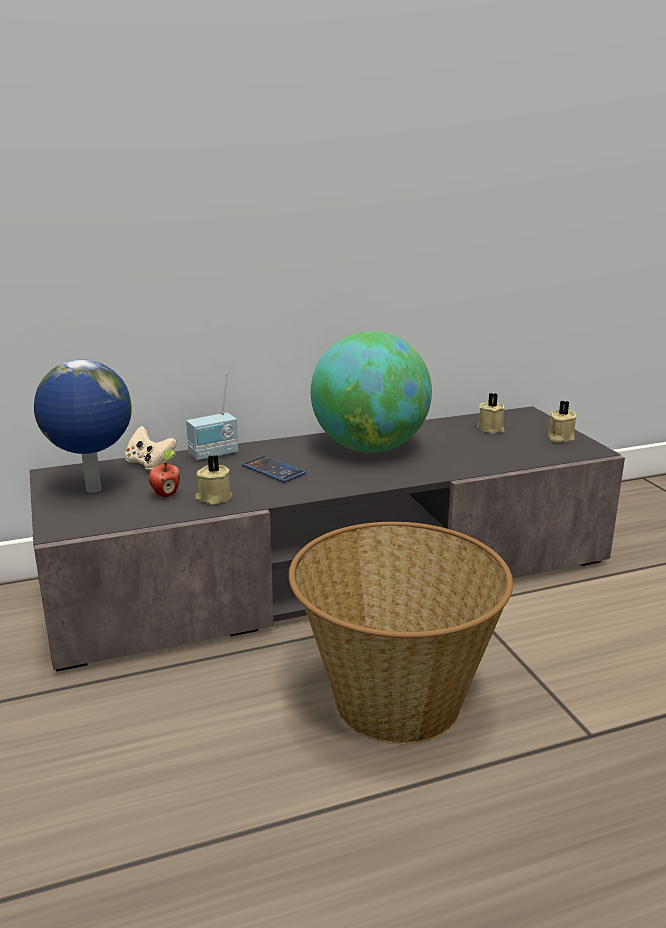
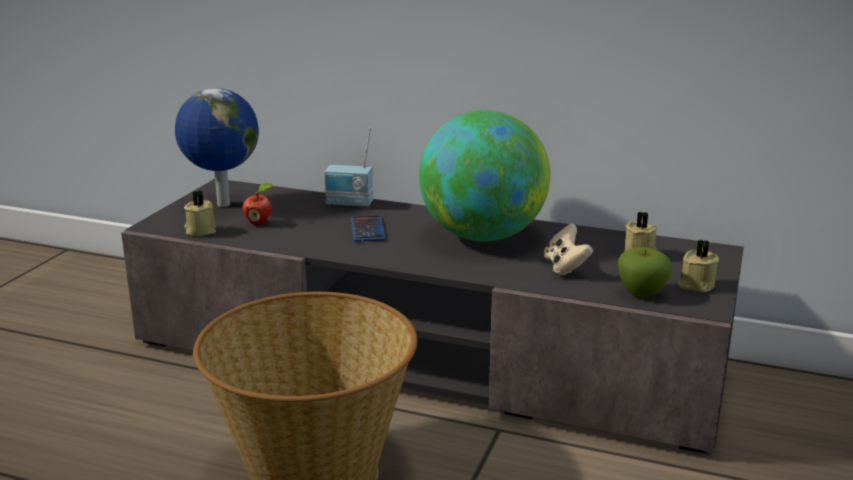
camera: 40 degrees right, 0 degrees up
(150, 464) = (292, 197): beige game controller -> beige game controller (565, 267)
(213, 498) = (283, 236): beige candle -> beige candle (200, 230)
(543, 453) = (641, 293): none -> apple

